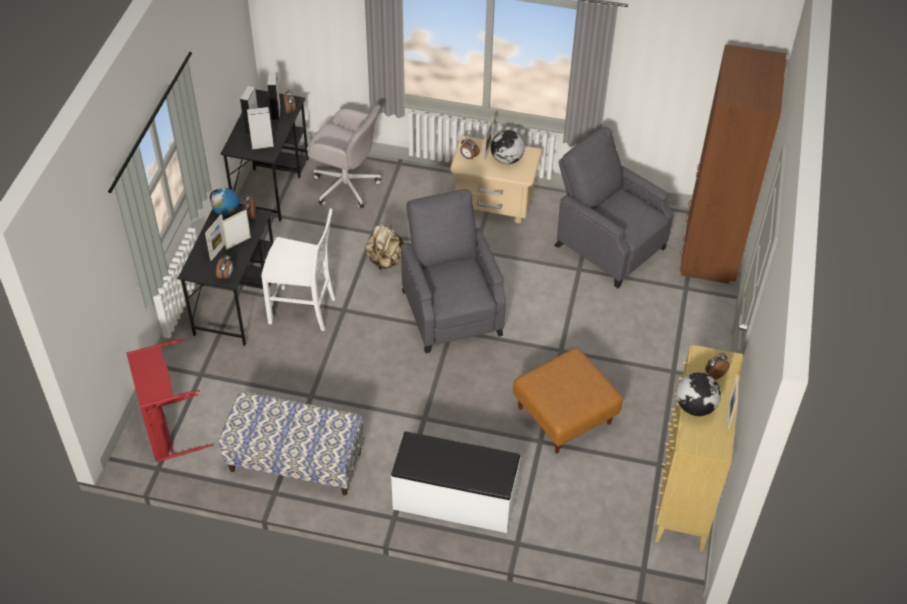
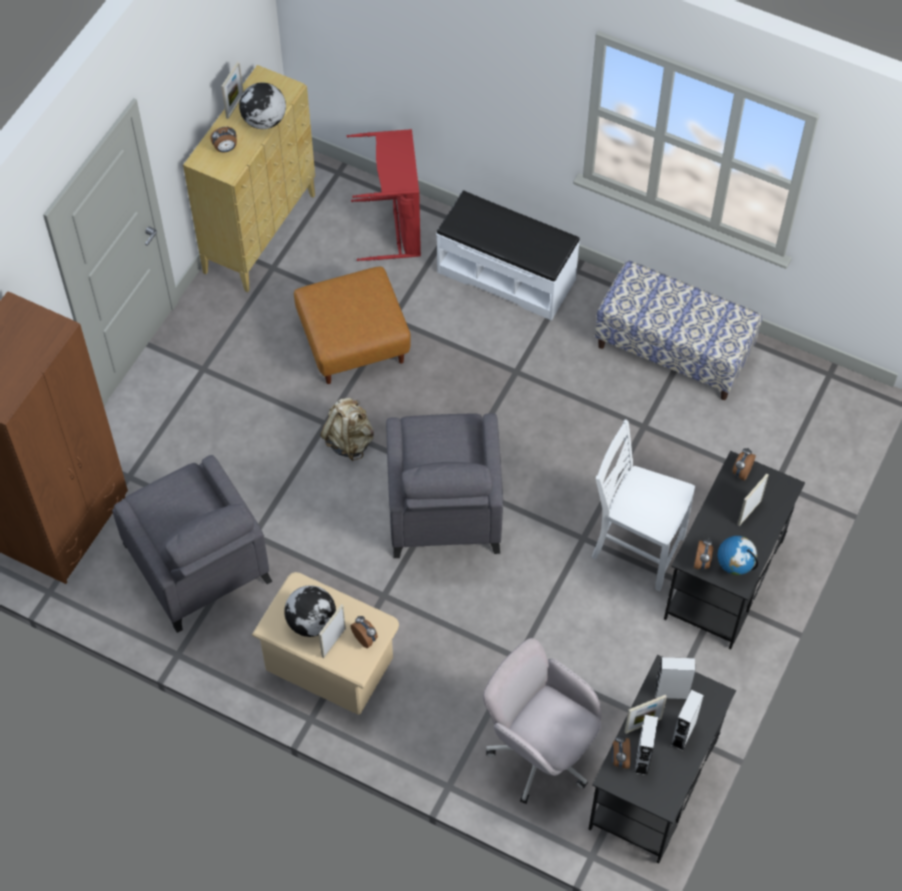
camera: 165 degrees left, 10 degrees up
(168, 430) = (817, 417): red laundry basket -> red laundry basket (396, 228)
(238, 243) = (722, 520): picture frame -> picture frame (643, 725)
(385, 261) = (511, 604): beige backpack -> beige backpack (349, 440)

